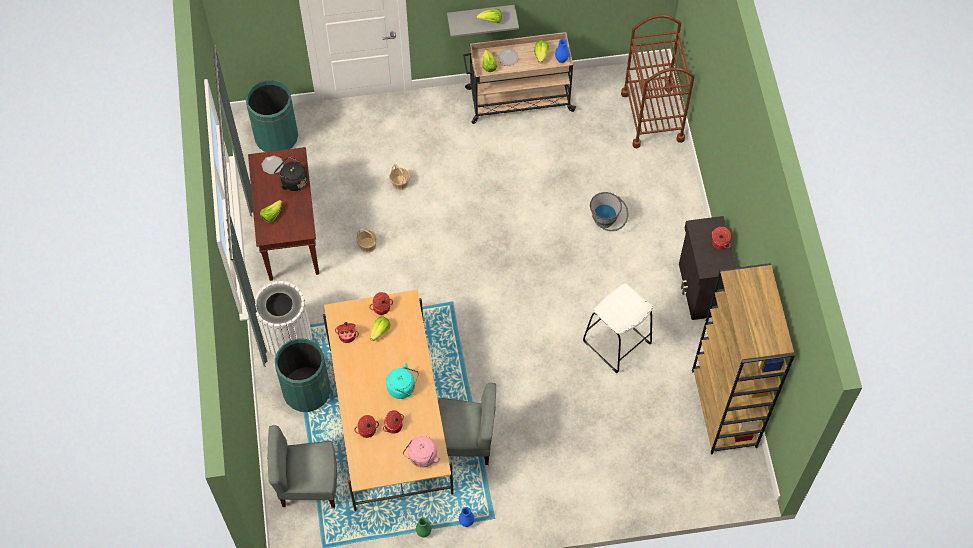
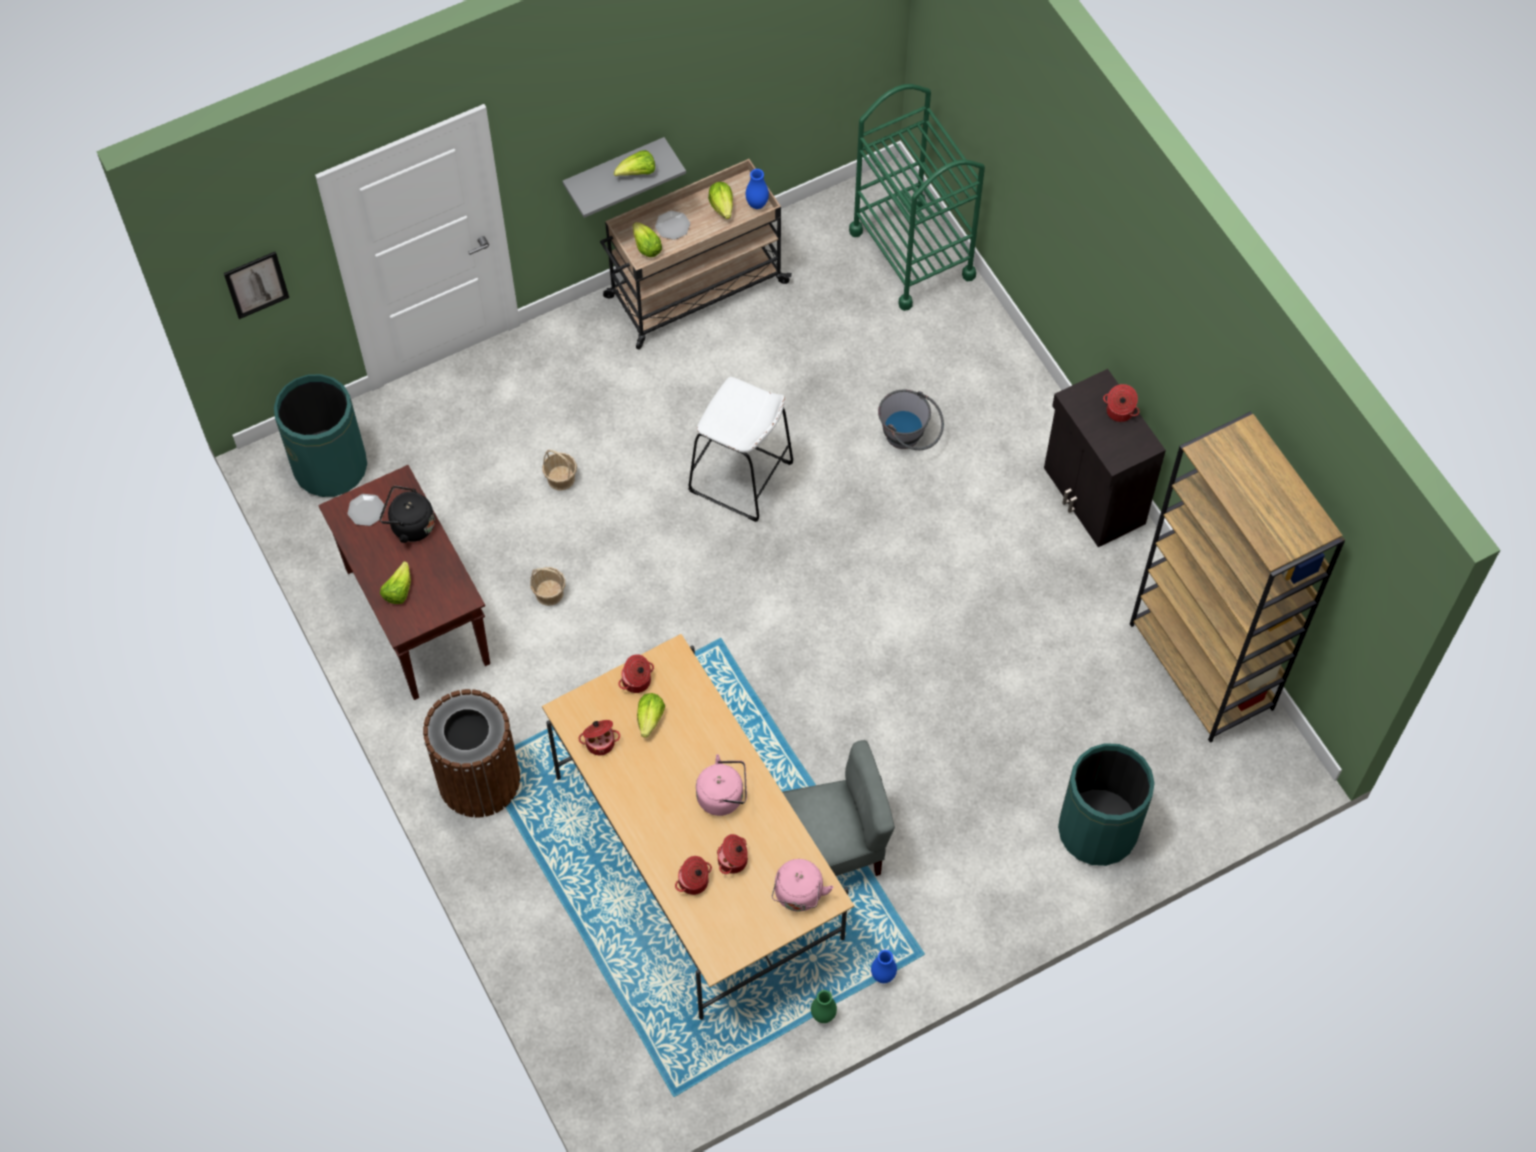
camera: 20 degrees left, 0 degrees up
(251, 20) = (256, 284): none -> picture
(287, 336) = (478, 779): white trash can -> brown trash can
(307, 391) = (546, 856): green trash can -> green trash can (1097, 830)
(308, 484) = (609, 1003): grey chair -> none
(403, 388) = (723, 796): turquoise kettle -> pink kettle
(617, 342) = (1000, 619): white stool -> white stool (741, 478)
(652, 116) = (912, 253): brown cart -> green cart

